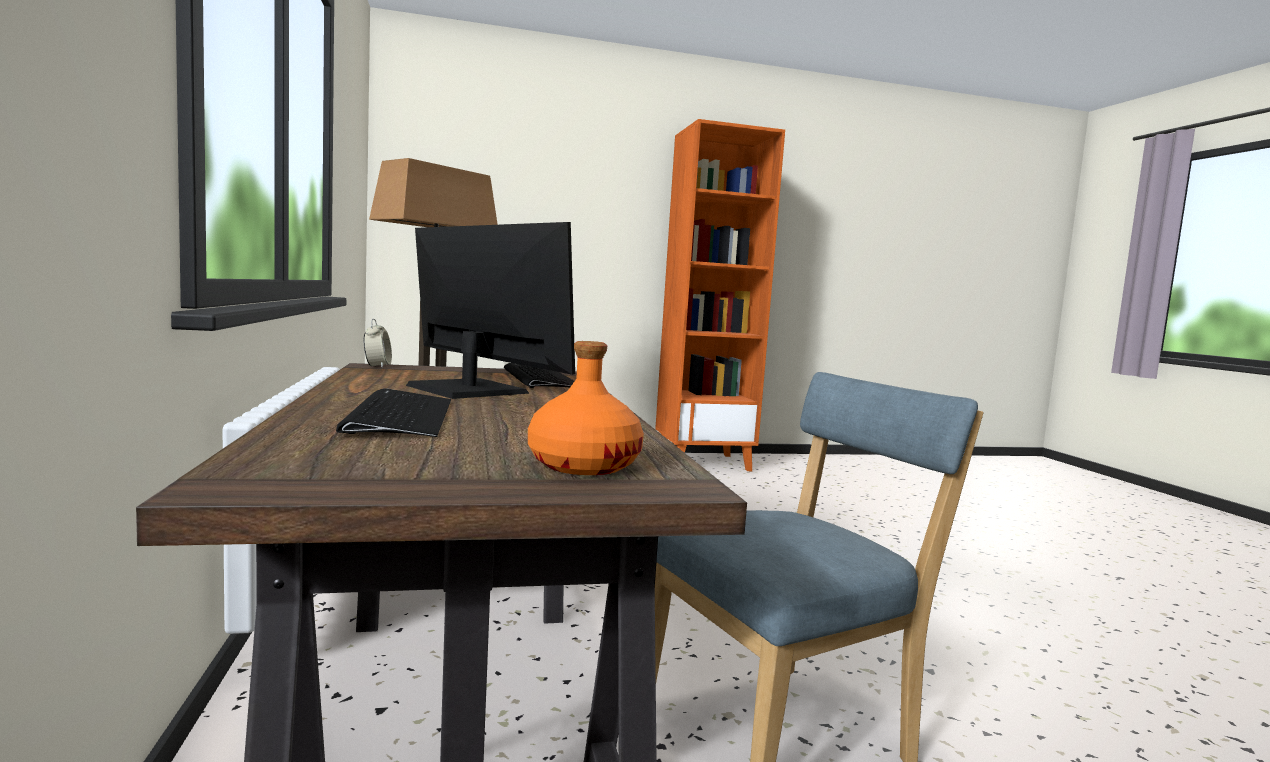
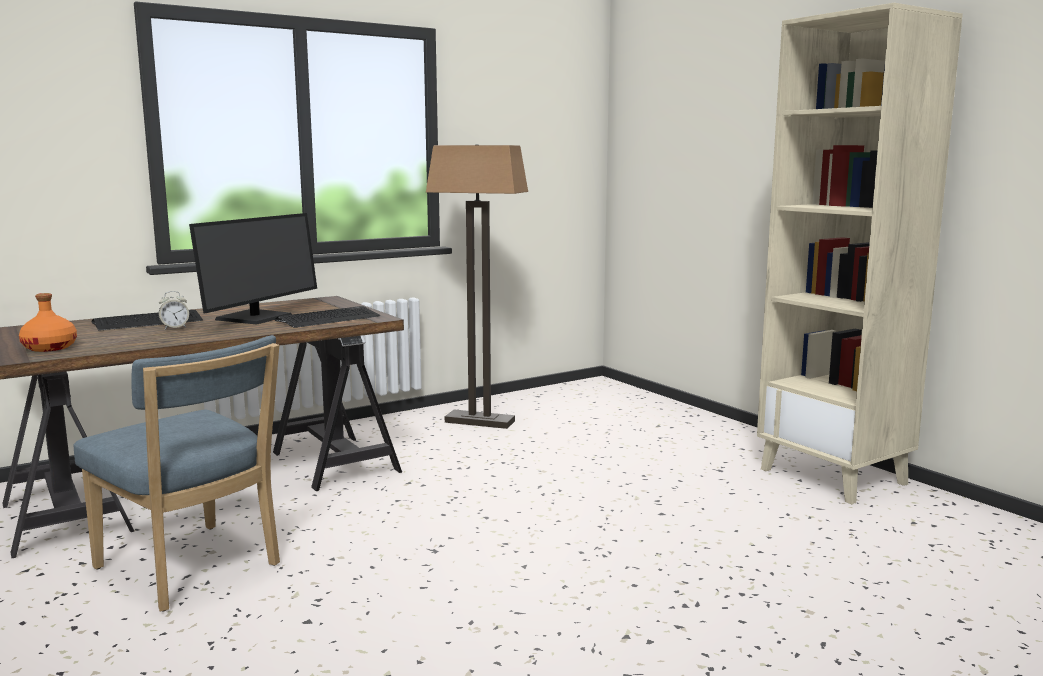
camera: 70 degrees right, 5 degrees up
(377, 366) = (328, 299): alarm clock -> alarm clock (174, 328)
(703, 462) = (834, 476): orange bookcase -> beige bookcase

